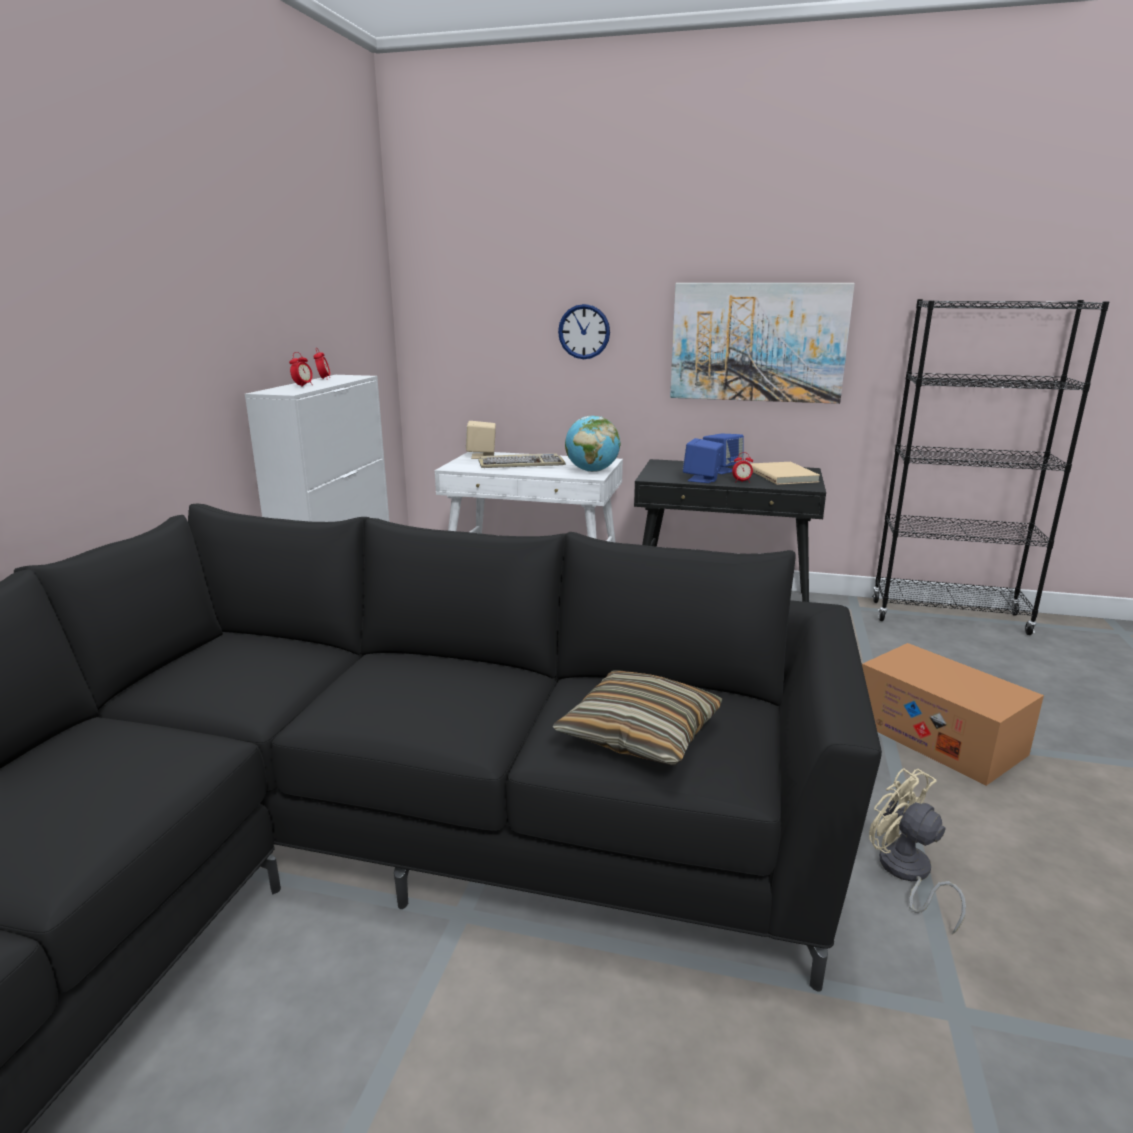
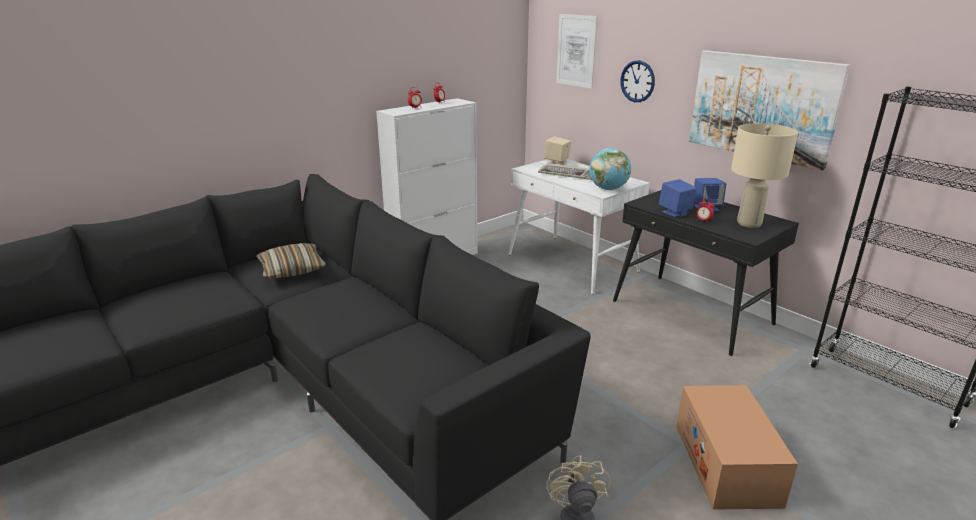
camera: 35 degrees right, 5 degrees up
(481, 301) = (576, 51): none -> picture
(640, 733) = (401, 363): pillow -> pillow (292, 269)
(784, 476) = (749, 223): beige book -> beige table lamp

